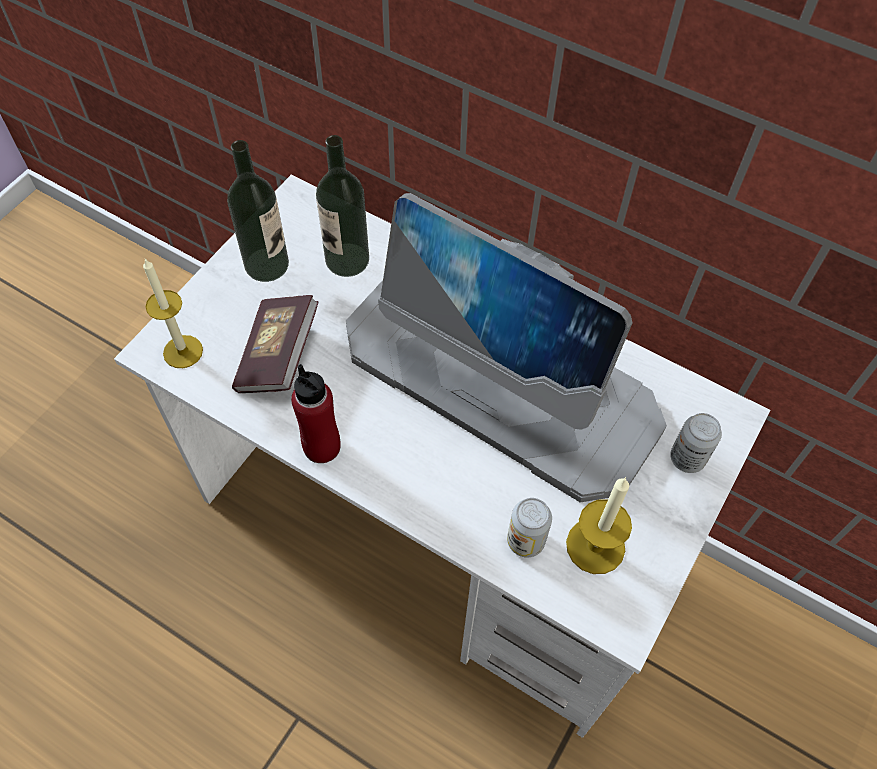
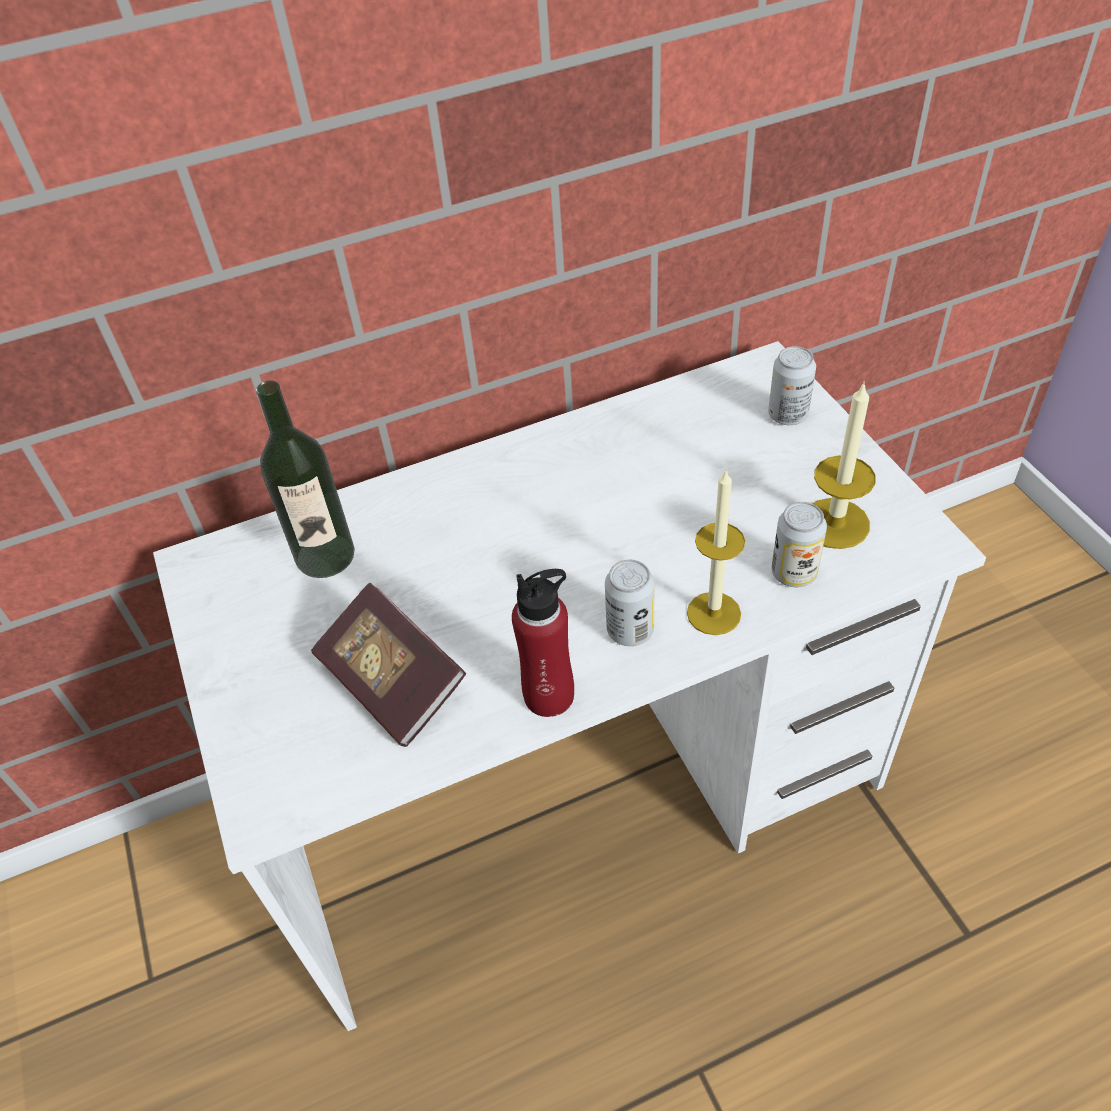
camera: 50 degrees left, 10 degrees down
(183, 351) = (294, 779): candle -> candle (713, 613)
(267, 264) = (255, 633): bottle -> none
(403, 464) = (630, 630): none -> can
(502, 380) = (595, 501): monitor -> none

